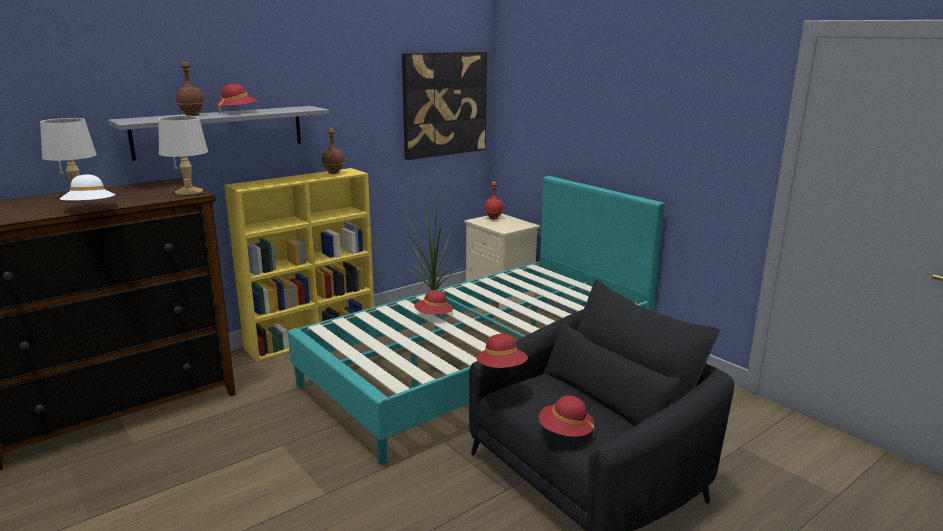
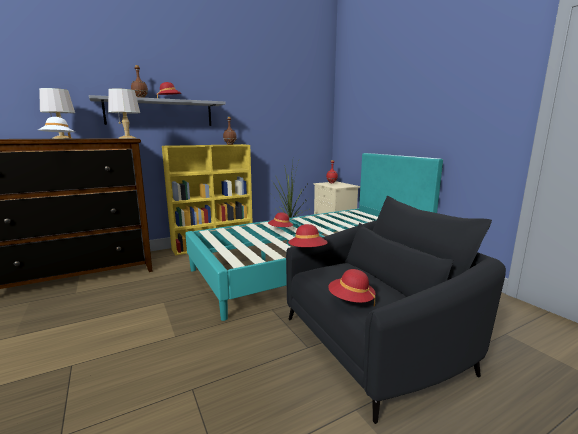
camera: 10 degrees right, 5 degrees down
(444, 104) = (303, 112): picture -> none

